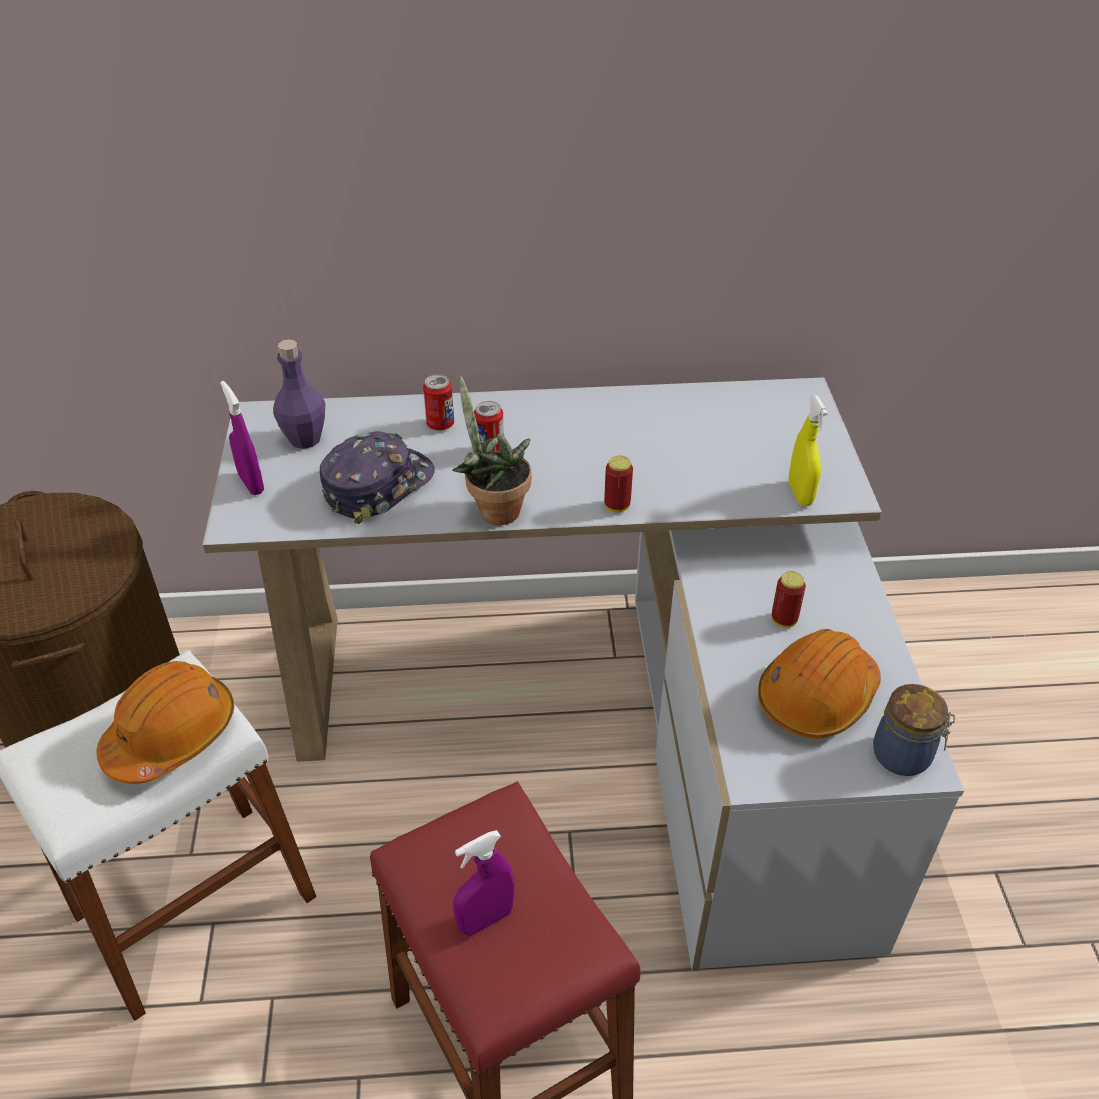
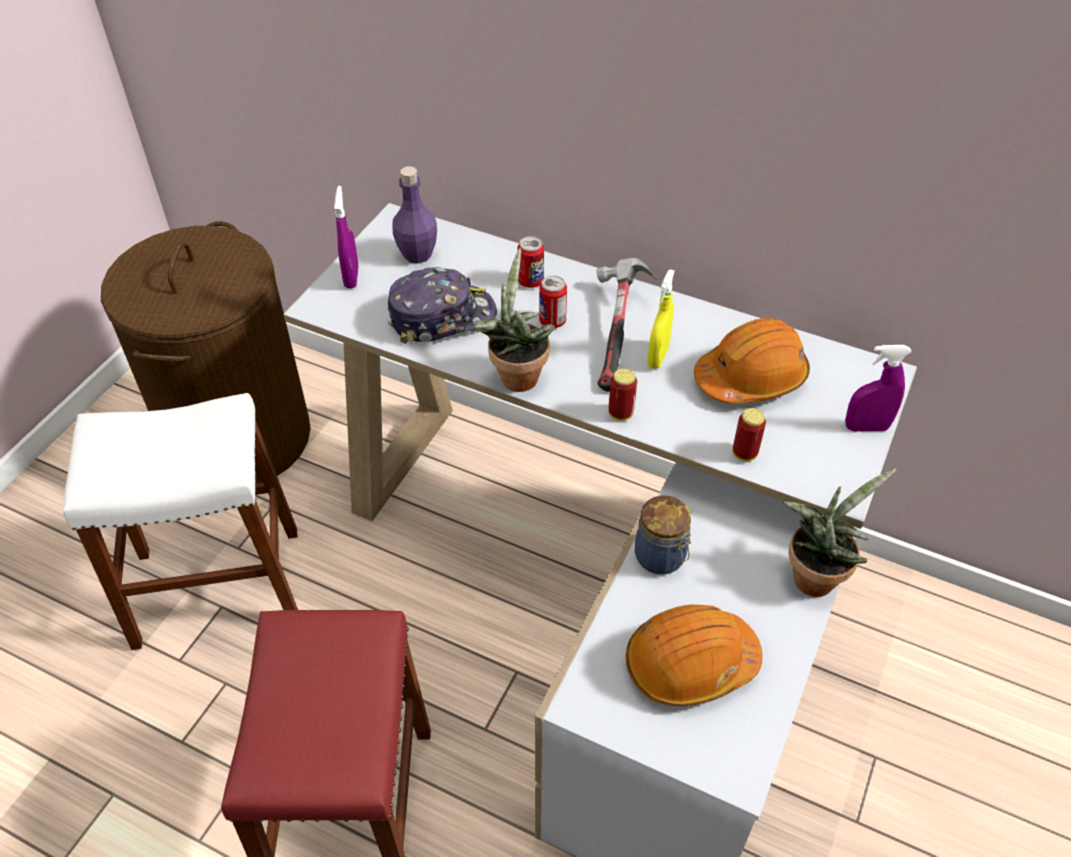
camera: 30 degrees right, 5 degrees up
(171, 735) = (189, 454): orange hard hat -> orange hard hat (751, 378)
(485, 919) = (298, 707): purple spray bottle -> purple spray bottle (866, 427)
(558, 439) = (617, 332): none -> hammer
(784, 620) = (716, 581): can -> can (744, 453)
(800, 494) = (796, 471): yellow spray bottle -> yellow spray bottle (657, 357)
(856, 579) = (815, 574): none -> potted plant
(904, 756) = (727, 757): jar -> jar (661, 557)

